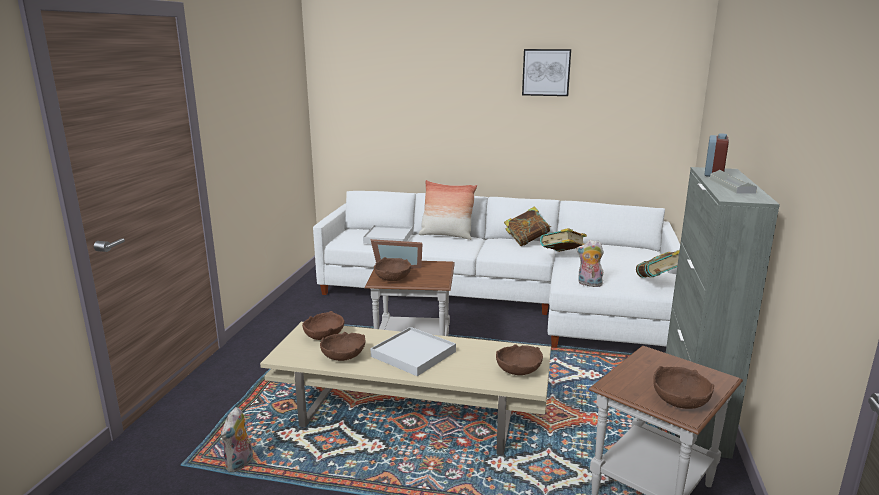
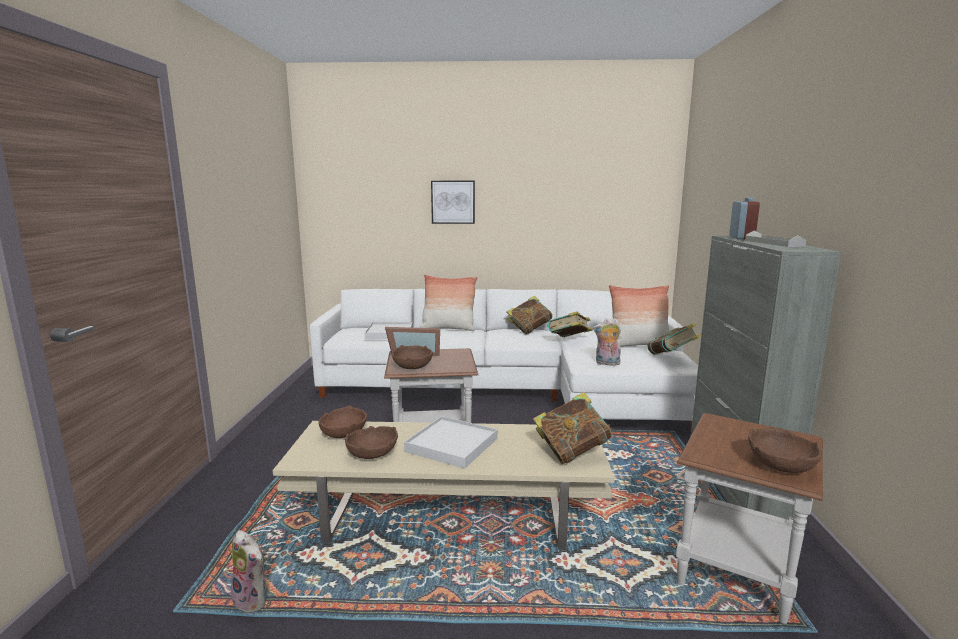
camera: 10 degrees left, 5 degrees down
(240, 464) = (254, 600): plush toy -> plush toy turned 60 degrees counterclockwise
(518, 370) = (572, 452): brown bowl -> book
(546, 72) = (537, 167): picture -> picture (453, 202)
(631, 266) = (638, 345): none -> pillow

